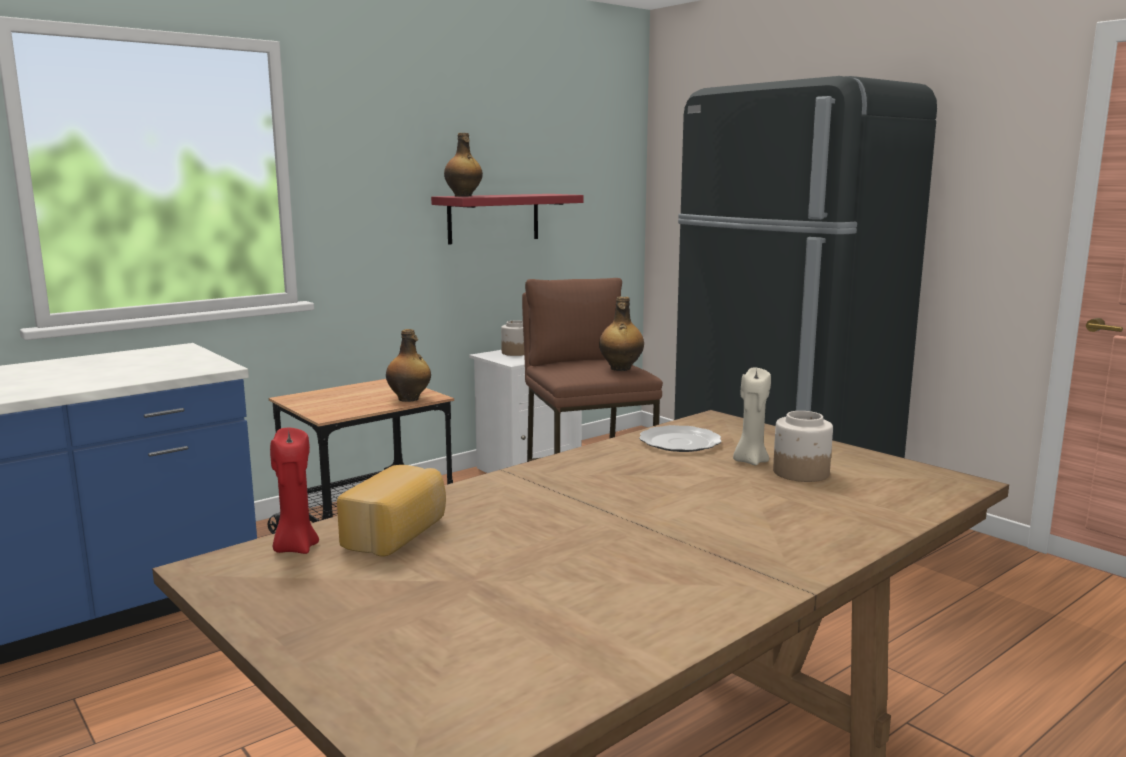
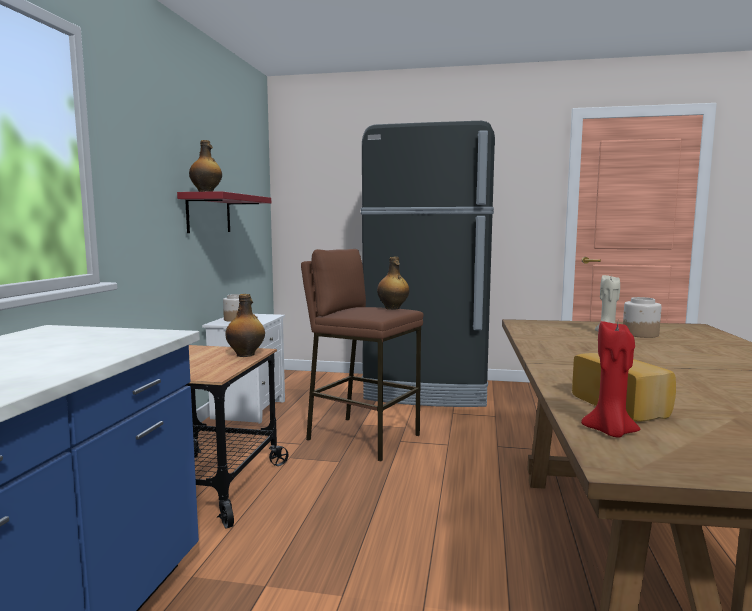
camera: 40 degrees left, 5 degrees down
(678, 442) = (549, 333): plate -> none

